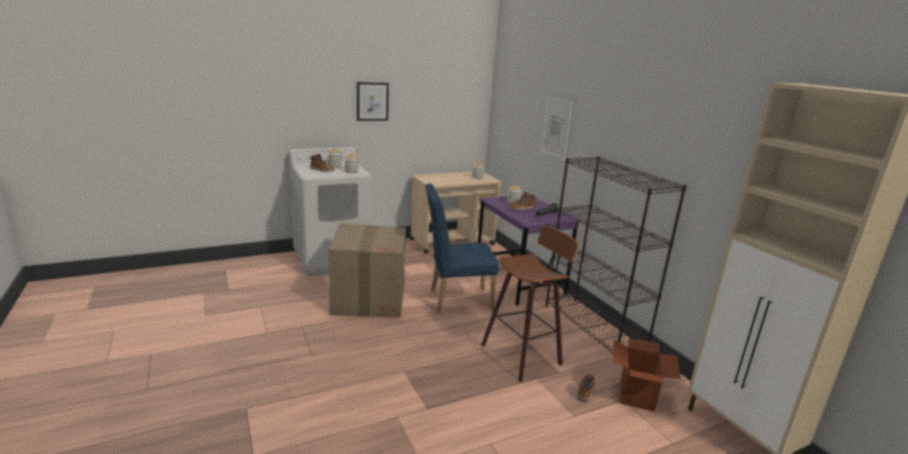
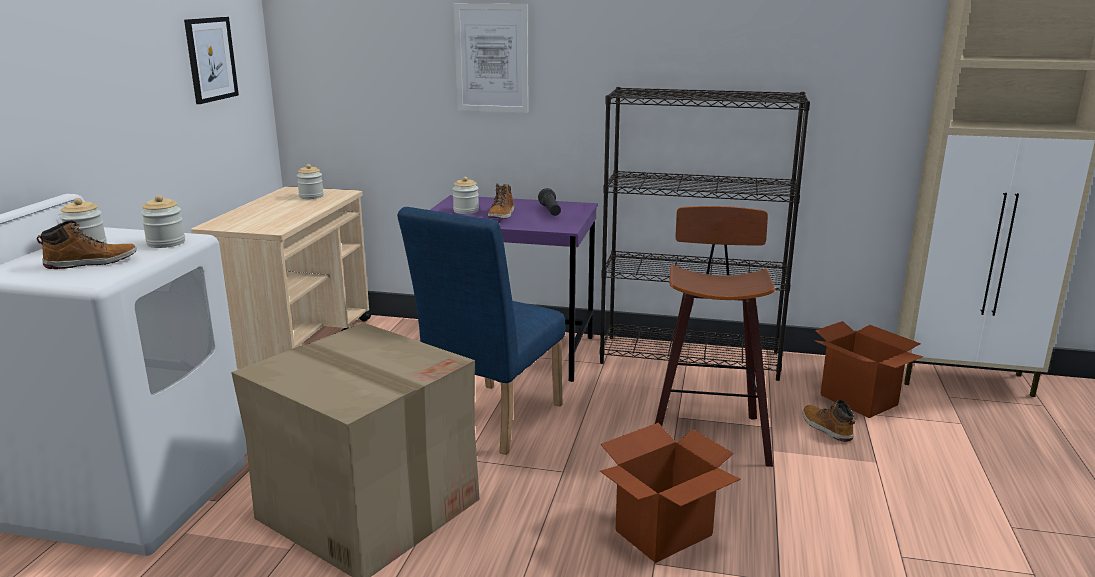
camera: 50 degrees left, 0 degrees up
(372, 101) = (78, 64): picture -> picture (211, 59)
(427, 367) = (663, 533): none -> cardboard box

